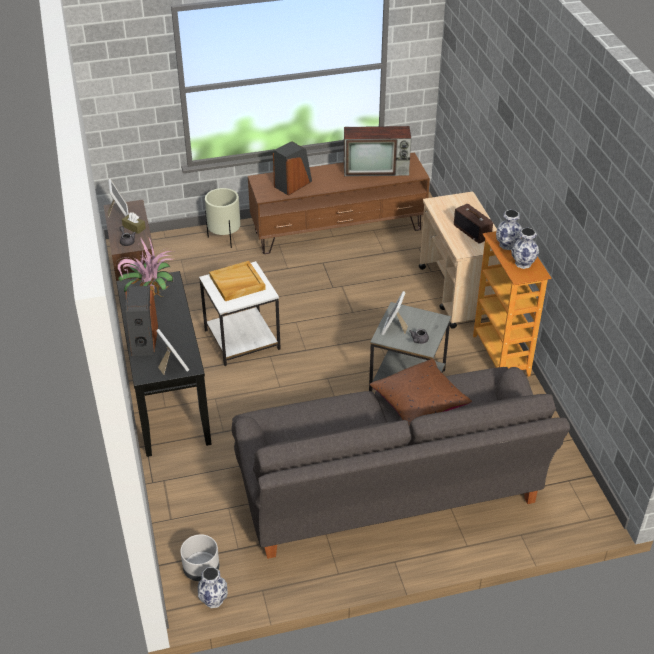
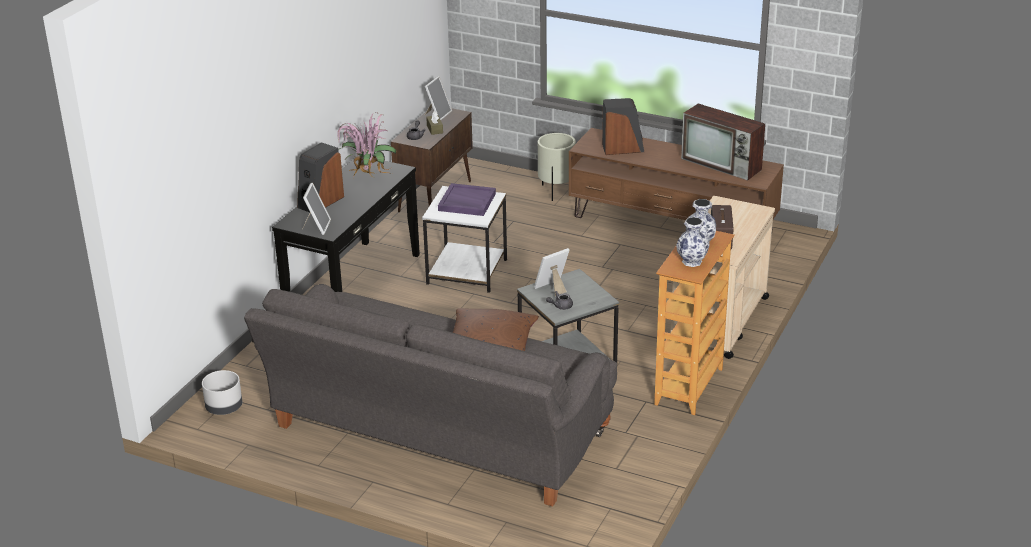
camera: 40 degrees right, 10 degrees down
(213, 600) = (206, 431): vase -> none
(237, 283) = (466, 202): beige tray -> purple tray

